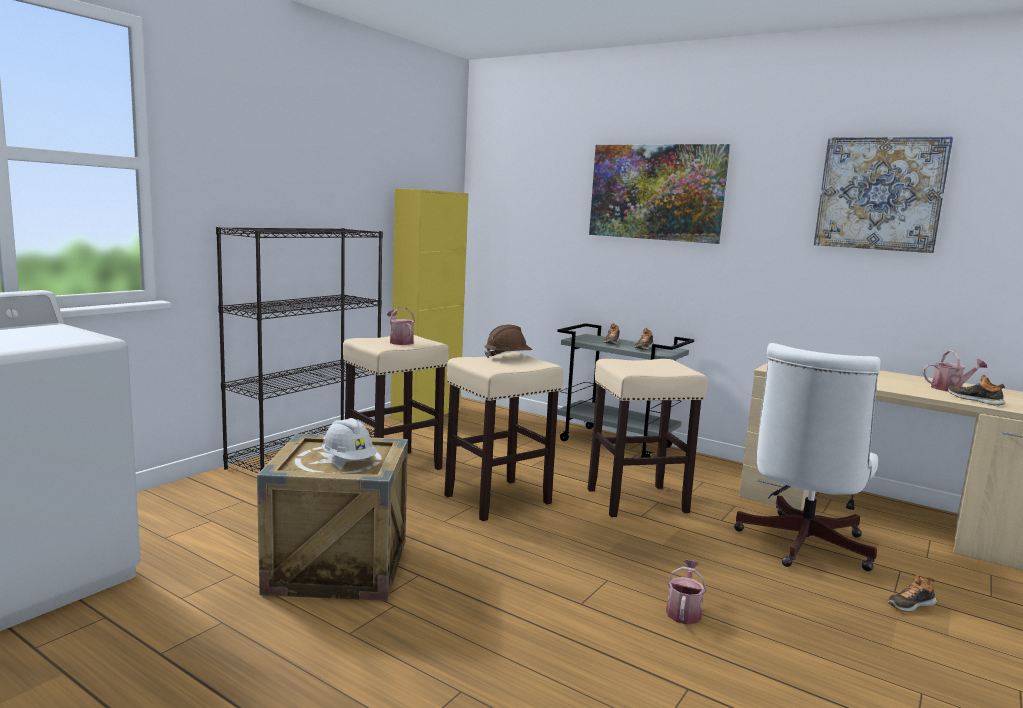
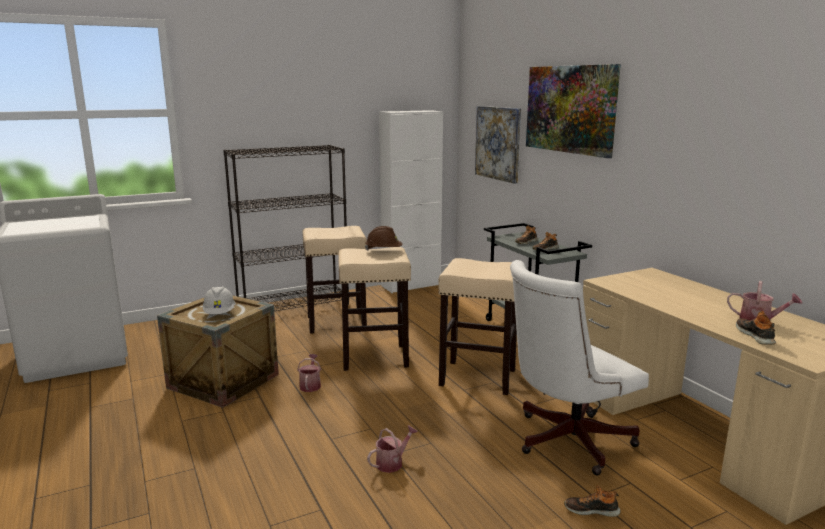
camera: 30 degrees right, 5 degrees up
(400, 341) = (335, 232): watering can -> watering can (310, 385)
(426, 414) = (411, 285): yellow cabinet -> white cabinet
(880, 193) = (735, 112): picture -> picture (498, 143)

